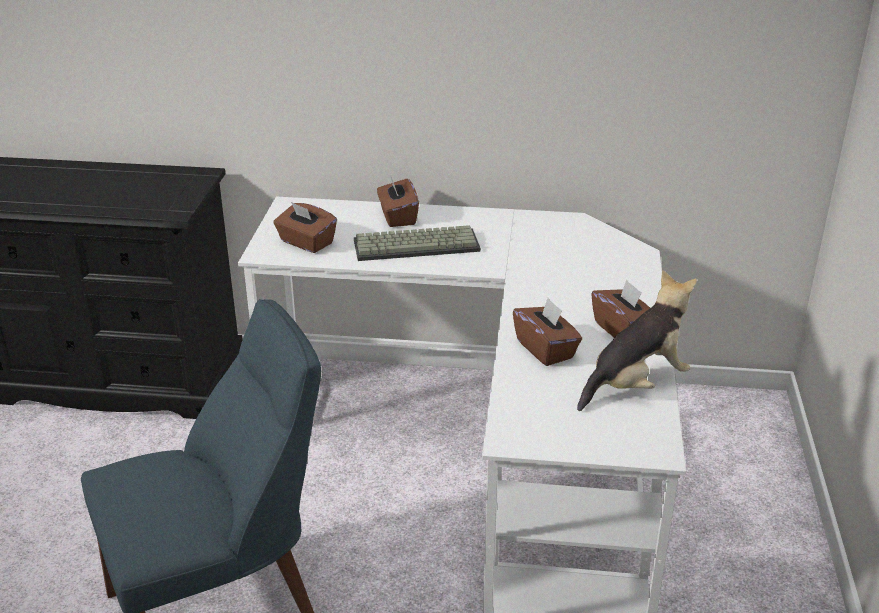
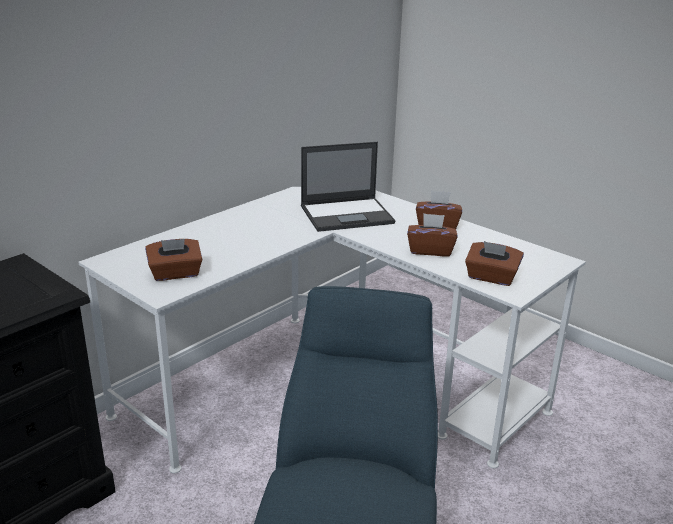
camera: 55 degrees left, 5 degrees down
(397, 217) = (198, 233): brown tissue box -> brown tissue box (491, 278)
(417, 244) = (247, 240): keyboard -> none
(561, 269) = (348, 214): none -> laptop
(635, 384) = (494, 242): plush toy -> none

